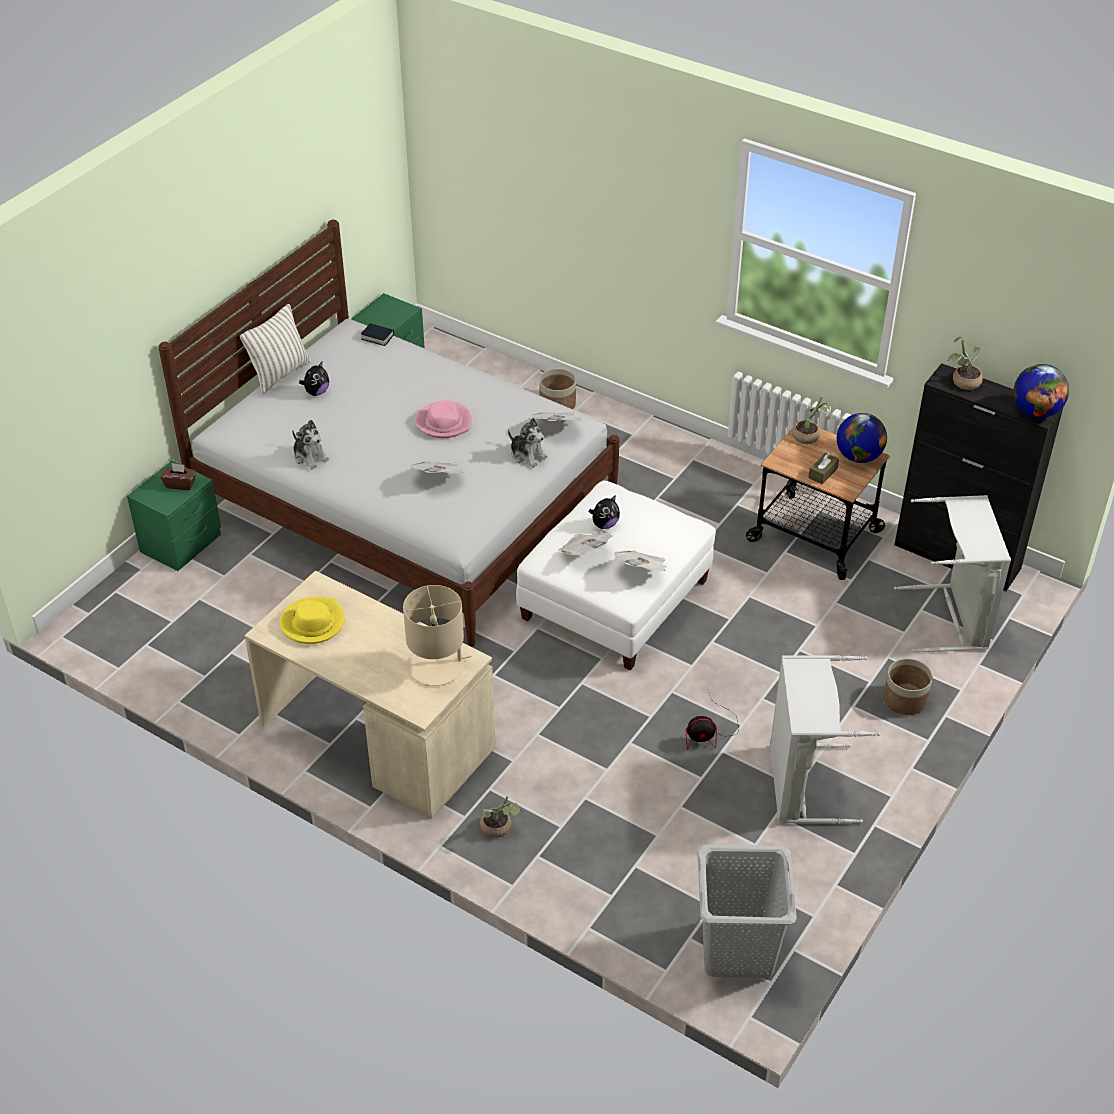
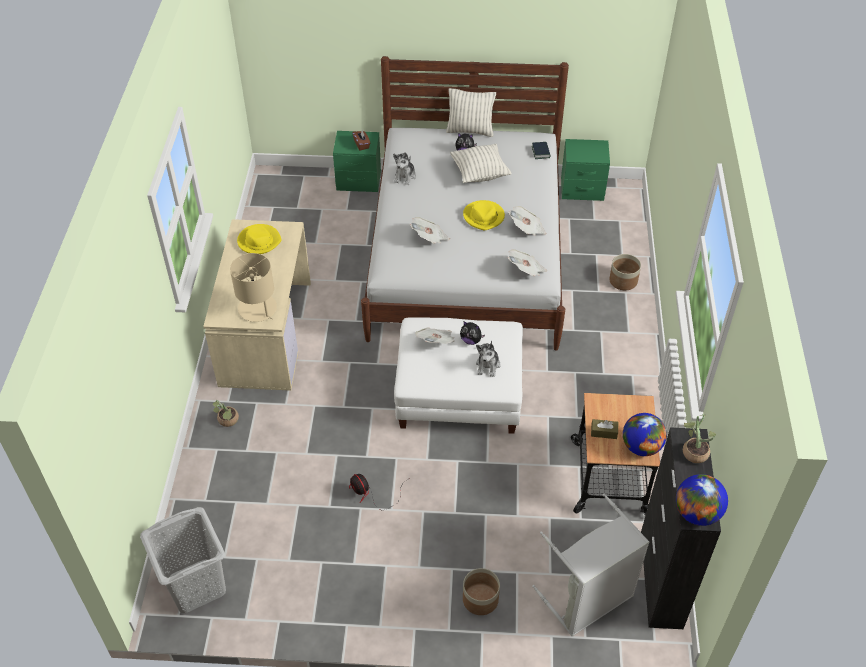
camera: 60 degrees right, 5 degrees up
(367, 396) = (480, 173): none -> pillow
(444, 422) = (484, 217): pink hat -> yellow hat
(527, 455) = (486, 268): plush toy -> plush toy (488, 365)
(642, 570) = (441, 378): newspaper -> newspaper (527, 229)
(801, 784) = (358, 566): grey laundry basket -> none
(809, 436) = (639, 408): potted plant -> none

